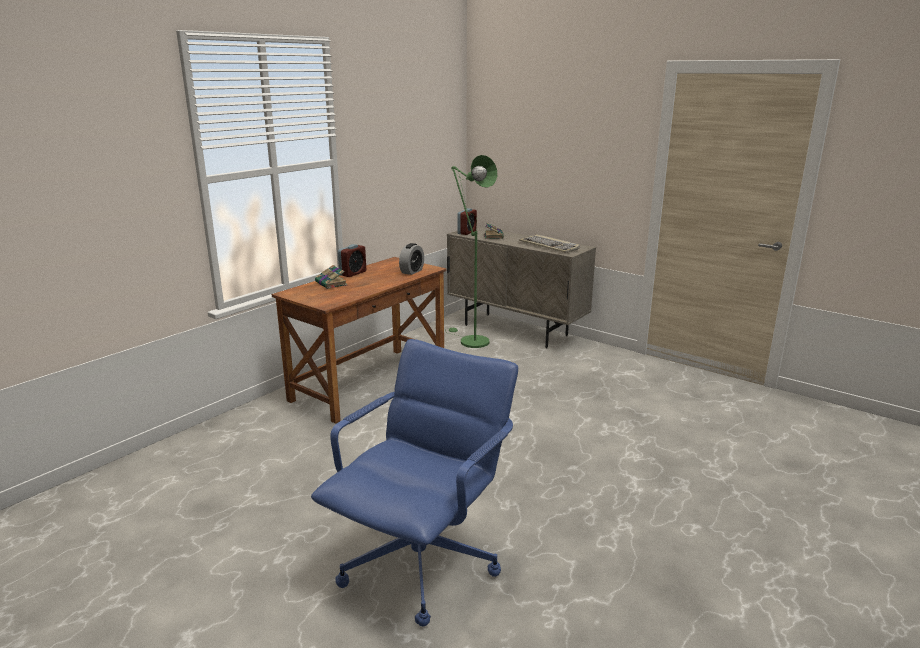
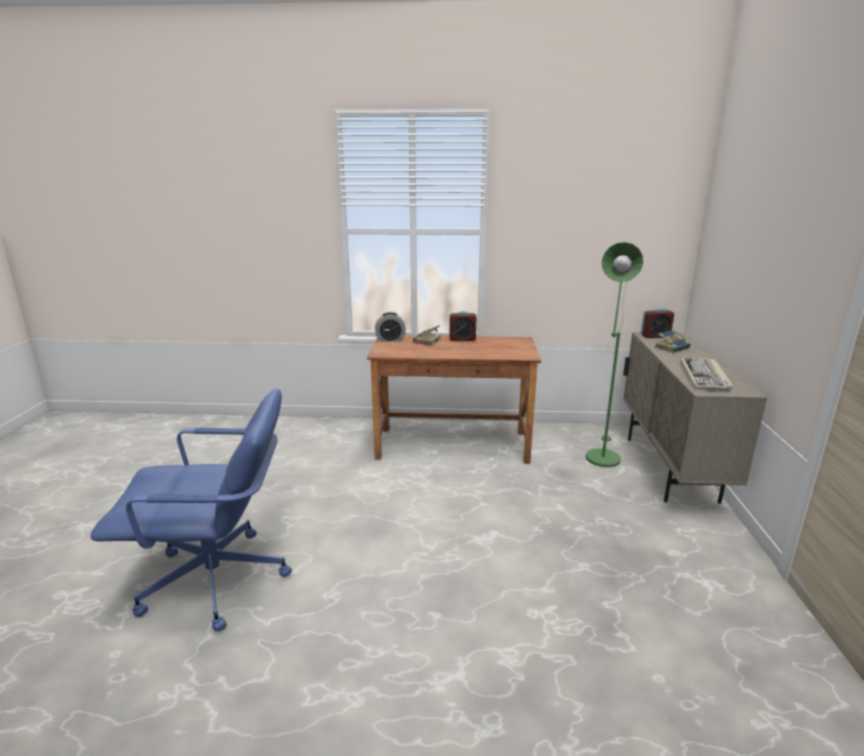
camera: 55 degrees right, 0 degrees up
(412, 271) = (505, 352): alarm clock -> alarm clock (390, 340)

